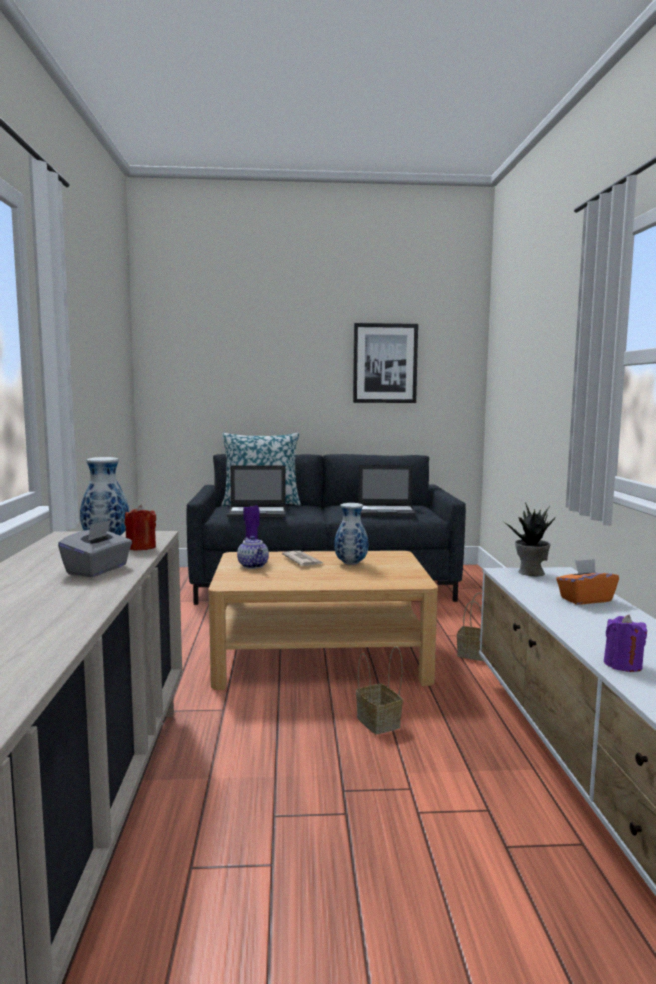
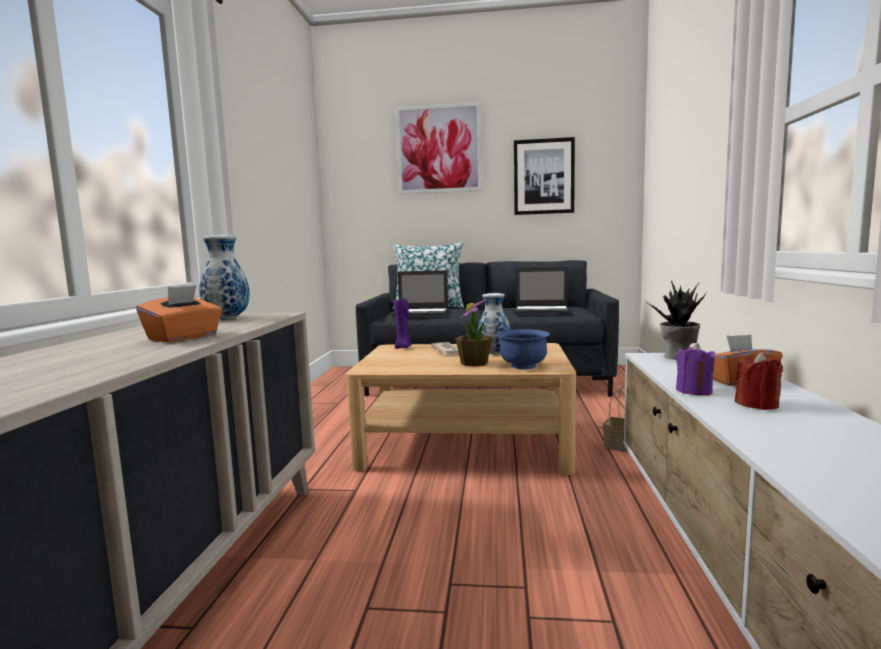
camera: 10 degrees right, 0 degrees up
(98, 570) = (184, 337): grey tissue box -> orange tissue box
(141, 547) = (252, 322): red candle -> red candle (757, 404)
(254, 566) = (400, 355): teapot -> none
(272, 327) = (439, 149): none -> picture
(336, 576) = (474, 363): none -> potted plant
(379, 723) = (508, 511): basket -> none
(385, 580) = (523, 366): none -> blue bowl
(623, 665) = (786, 452): purple candle -> purple candle (694, 391)

